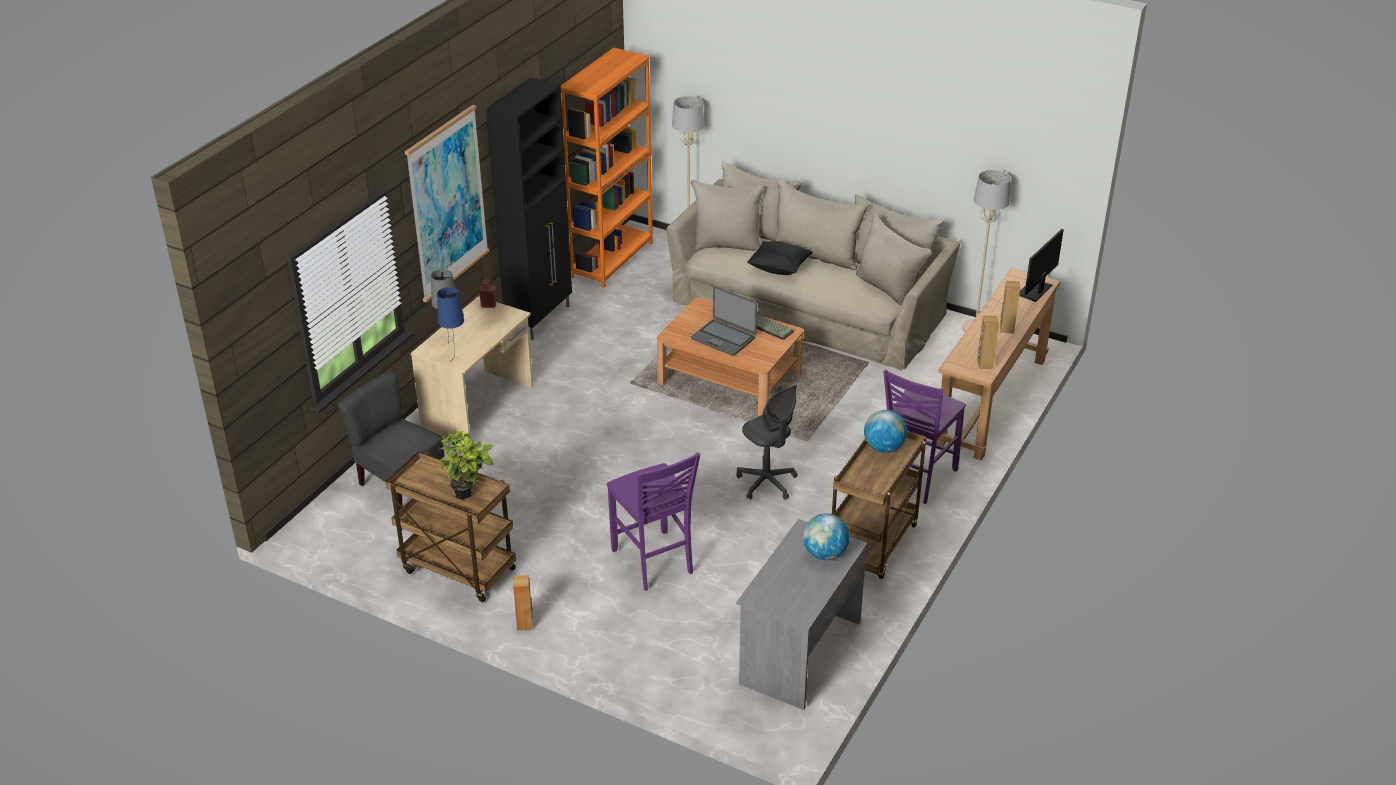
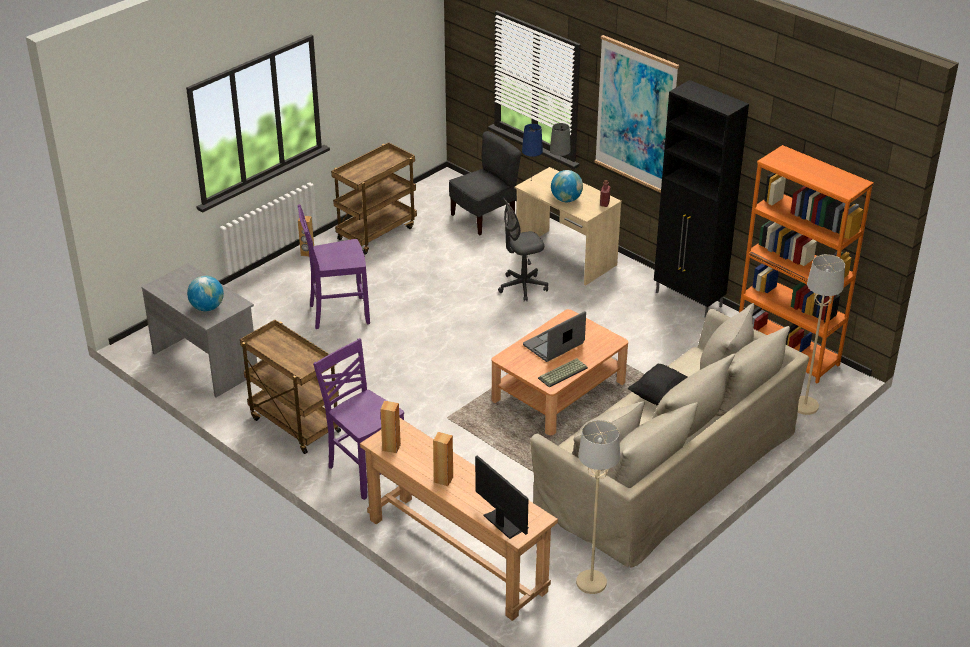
camera: 105 degrees right, 0 degrees up
(468, 495) = (362, 174): potted plant -> none
(767, 483) = (401, 384): grey office chair -> grey office chair (522, 287)
(883, 448) = (307, 360): globe -> globe (566, 200)

